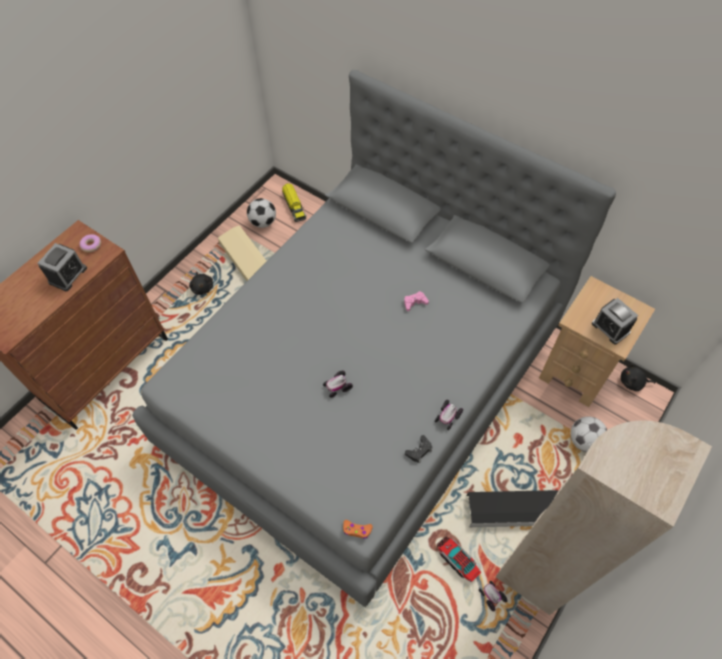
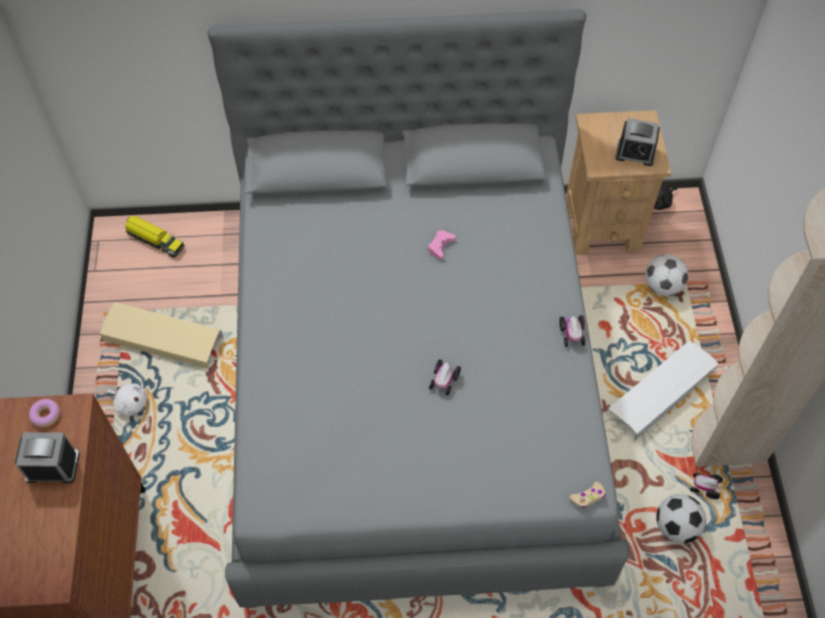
camera: 40 degrees left, 0 degrees up
(68, 275) = (53, 466): alarm clock -> alarm clock turned 75 degrees counterclockwise
(202, 287) = (130, 403): black plush toy -> white plush toy
(263, 222) = (134, 282): football -> football (676, 526)
(357, 530) = (588, 497): orange game controller -> beige game controller
(419, 451) = (575, 383): black game controller -> none
(457, 560) = (649, 479): toy truck -> none
(518, 510) = (661, 393): black storage box -> white storage box

